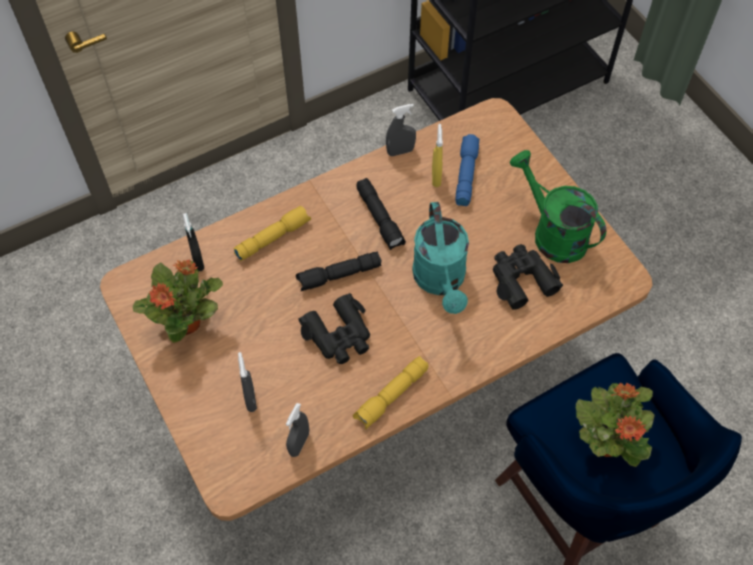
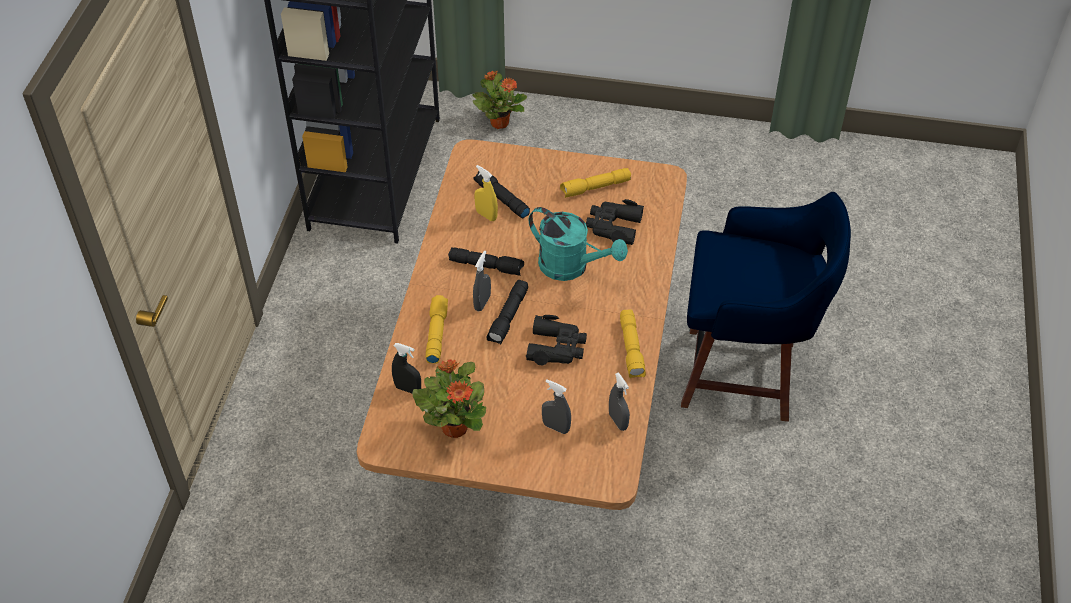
camera: 50 degrees left, 10 degrees down
(400, 151) = (443, 219): grey spray bottle -> grey spray bottle (482, 303)
(465, 174) = (501, 199): blue flashlight -> black flashlight
(552, 233) = (595, 188): green watering can -> yellow flashlight
(606, 442) = (758, 276): potted plant -> potted plant (499, 122)

